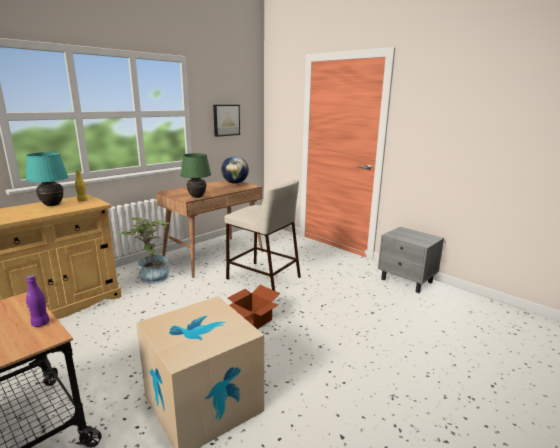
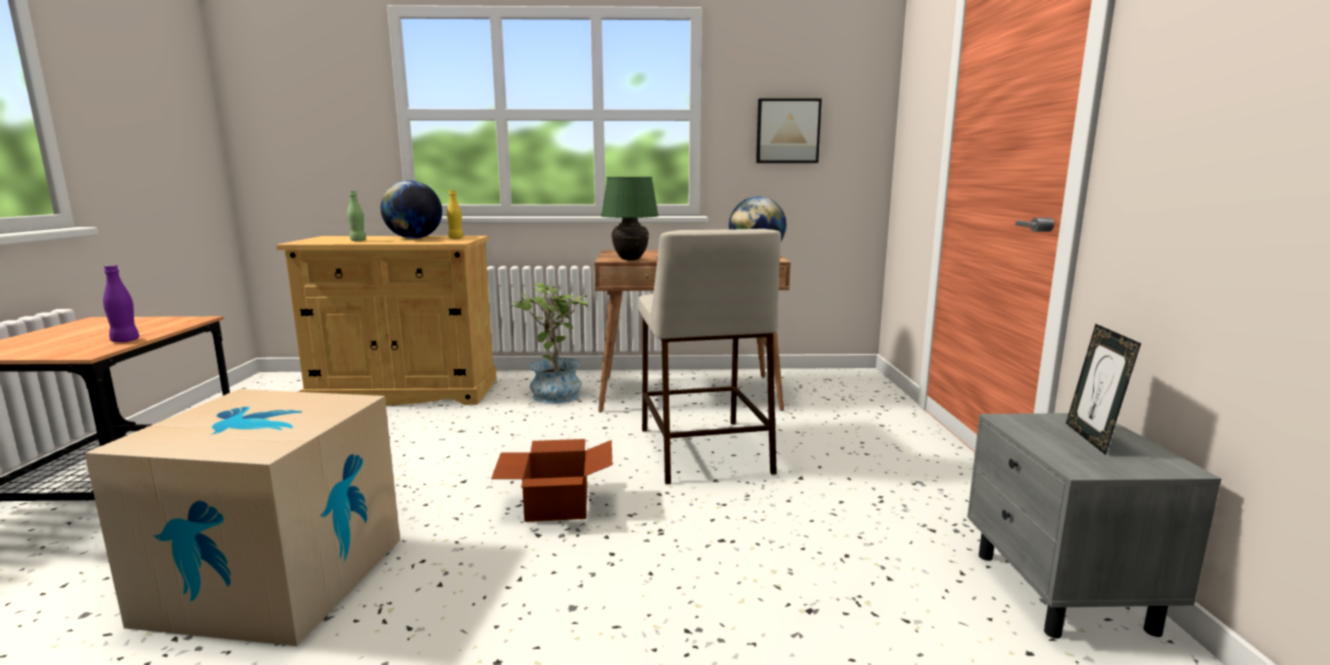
camera: 45 degrees right, 5 degrees down
(21, 215) = (358, 241): none -> green bottle
(52, 205) = (414, 238): turquoise table lamp -> globe
(412, 235) = (1091, 438): none -> picture frame

